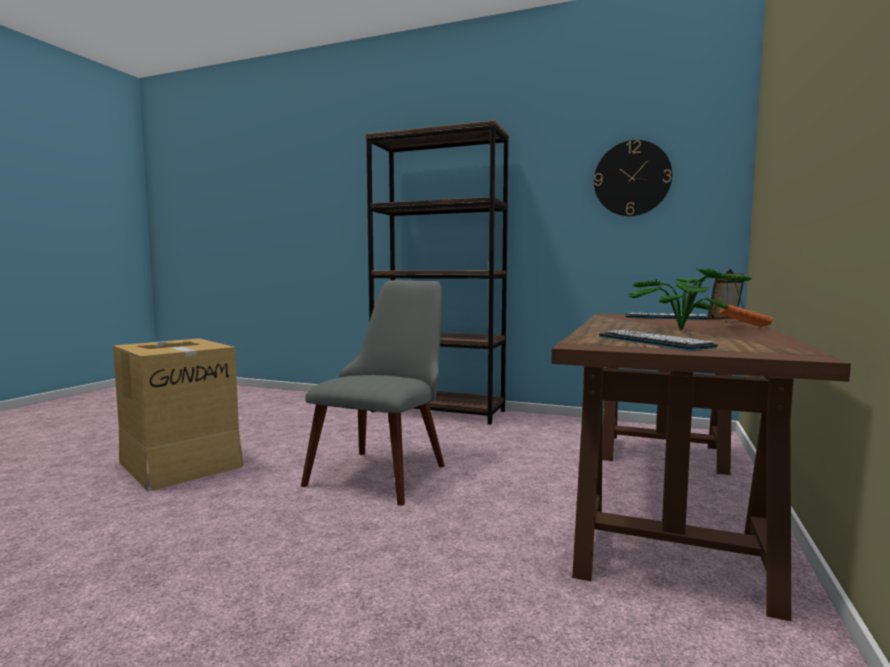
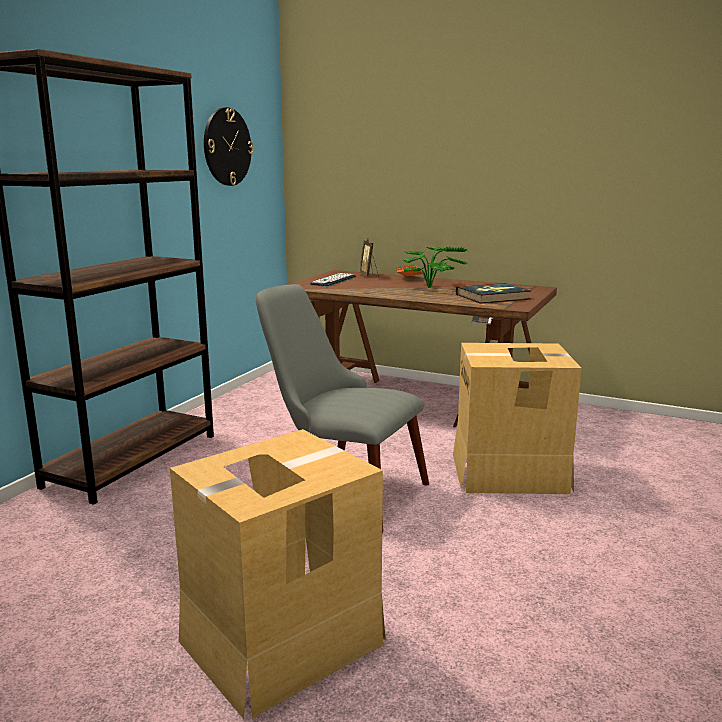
camera: 85 degrees left, 10 degrees up
(436, 556) = (510, 473): none -> cardboard box
(653, 341) = (493, 297): keyboard -> book

